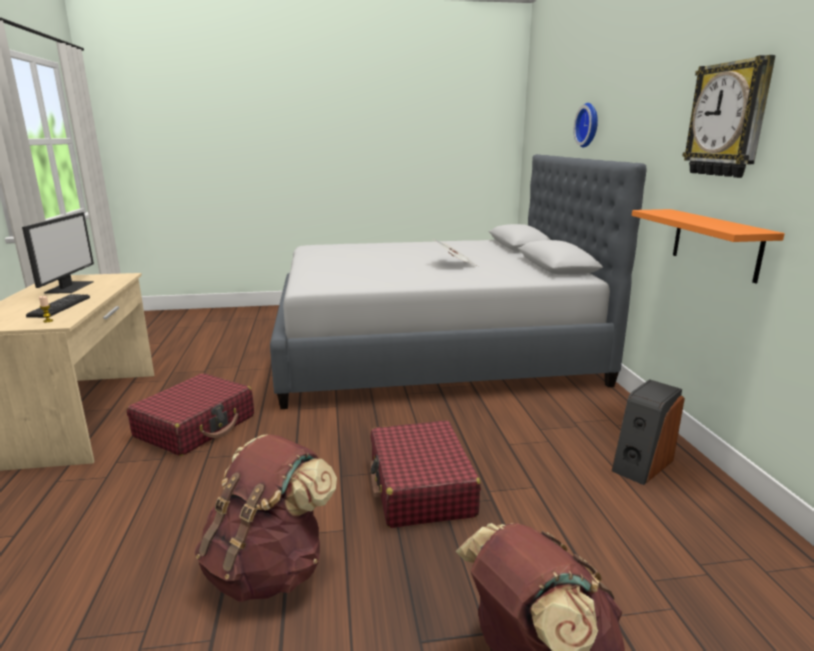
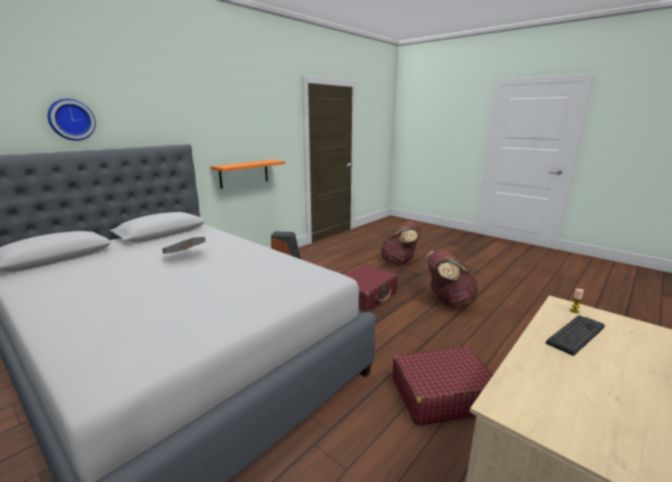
camera: 130 degrees left, 0 degrees up
(69, 287) = (592, 397): monitor -> none
(728, 120) = (234, 118): wall clock -> none

